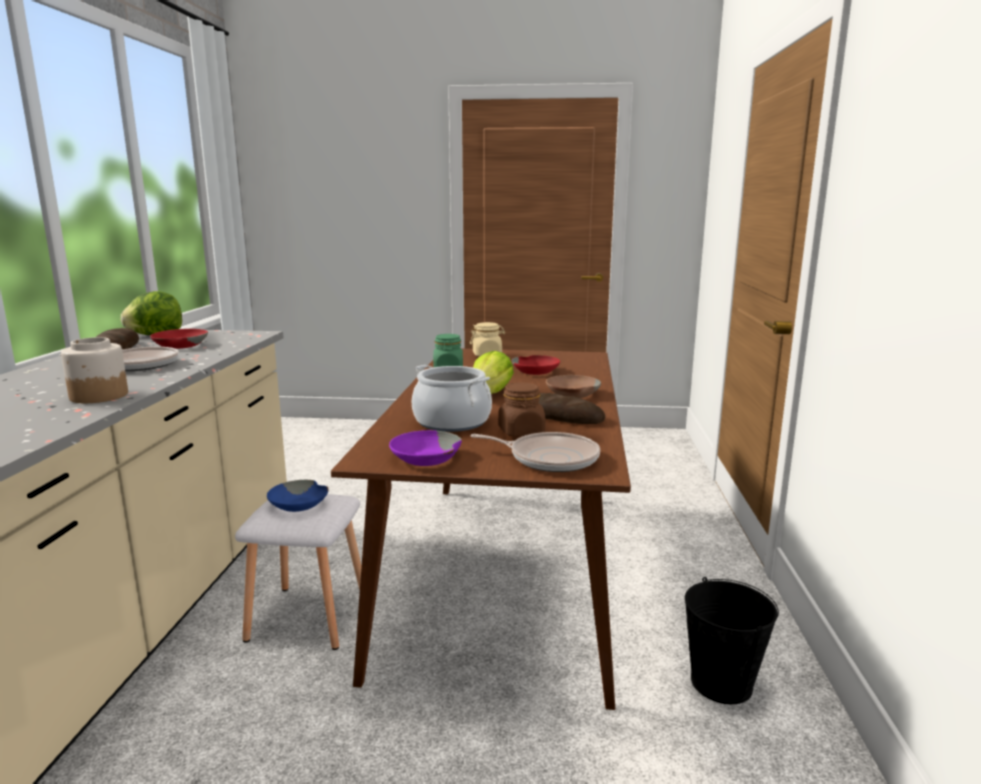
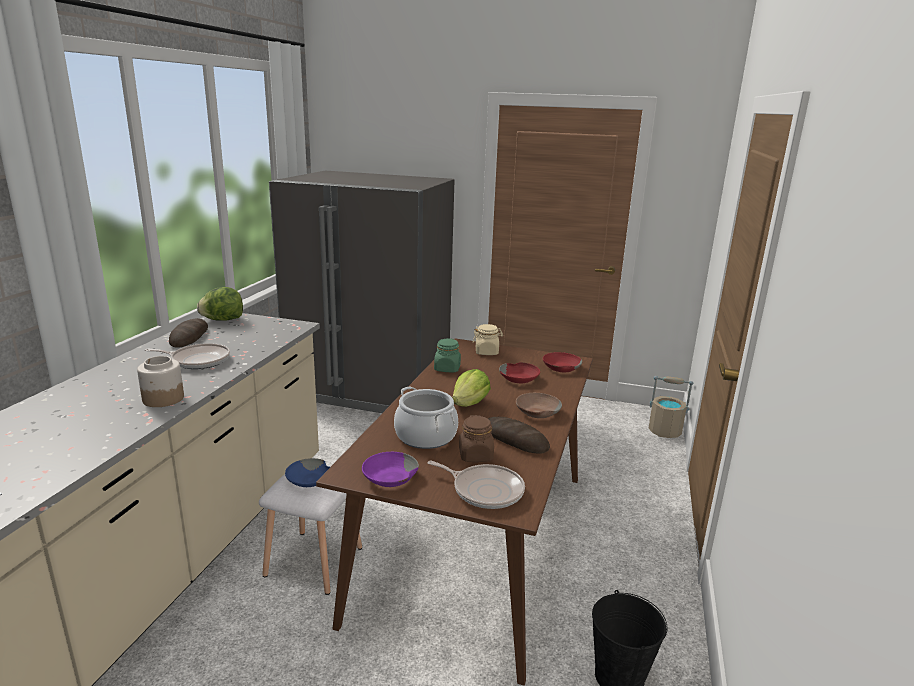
camera: 10 degrees right, 5 degrees up
(179, 345) = (236, 337): red bowl -> red bowl (560, 367)
(332, 440) = (370, 389): none -> grey fridge
(676, 448) = (665, 431): none -> beige bucket

